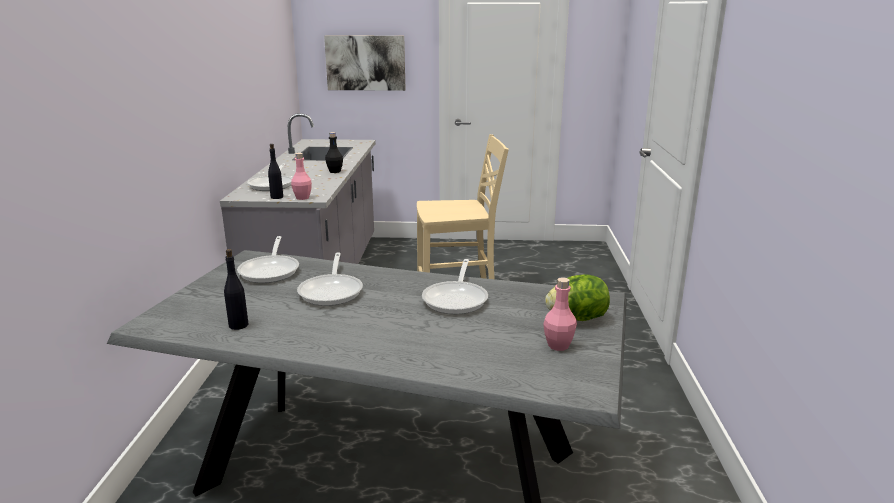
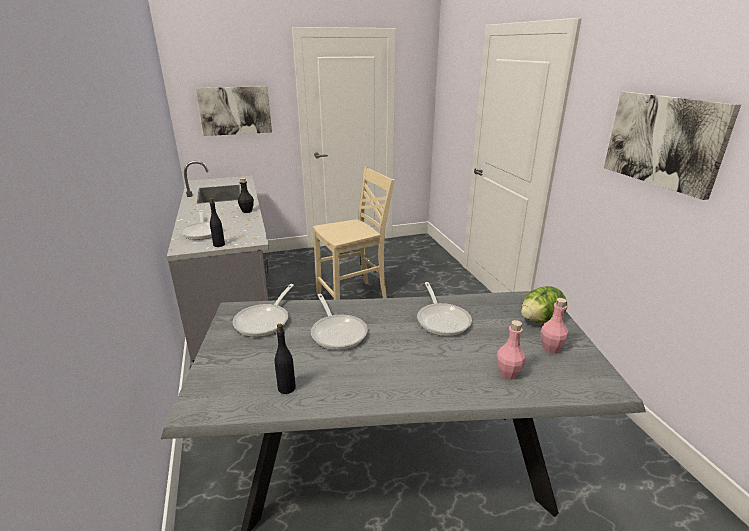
camera: 20 degrees left, 5 degrees up
(271, 270) = (265, 321): frying pan -> frying pan turned 45 degrees clockwise
(302, 198) = (243, 242): pink bottle -> pink bottle (508, 374)
(785, 99) = (664, 141): none -> picture

